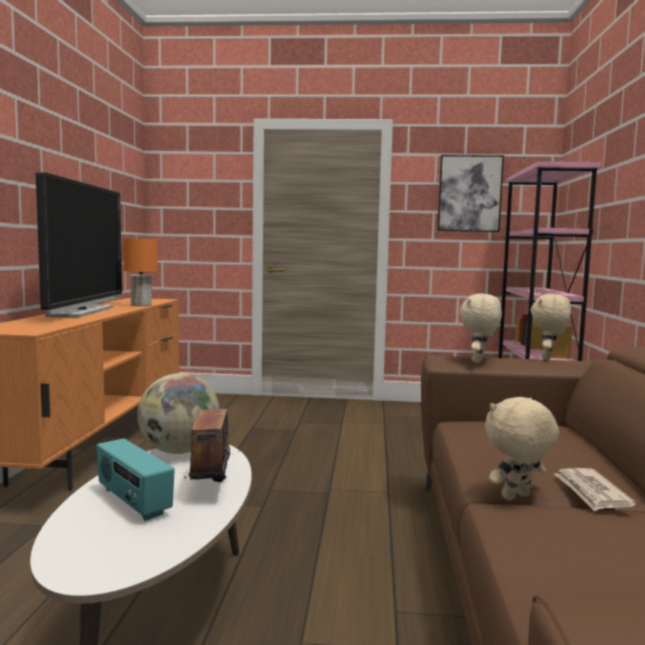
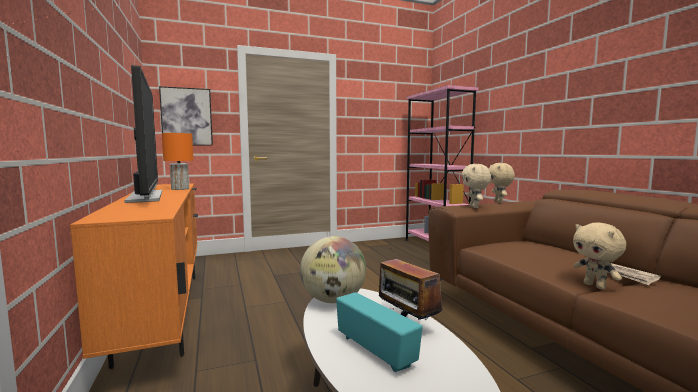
camera: 25 degrees left, 0 degrees up
(133, 502) = (376, 351): radio -> radio turned 150 degrees counterclockwise
(469, 193) = (383, 106): picture -> picture (186, 117)
(516, 497) = (595, 286): beige plush toy -> beige plush toy turned 60 degrees counterclockwise

